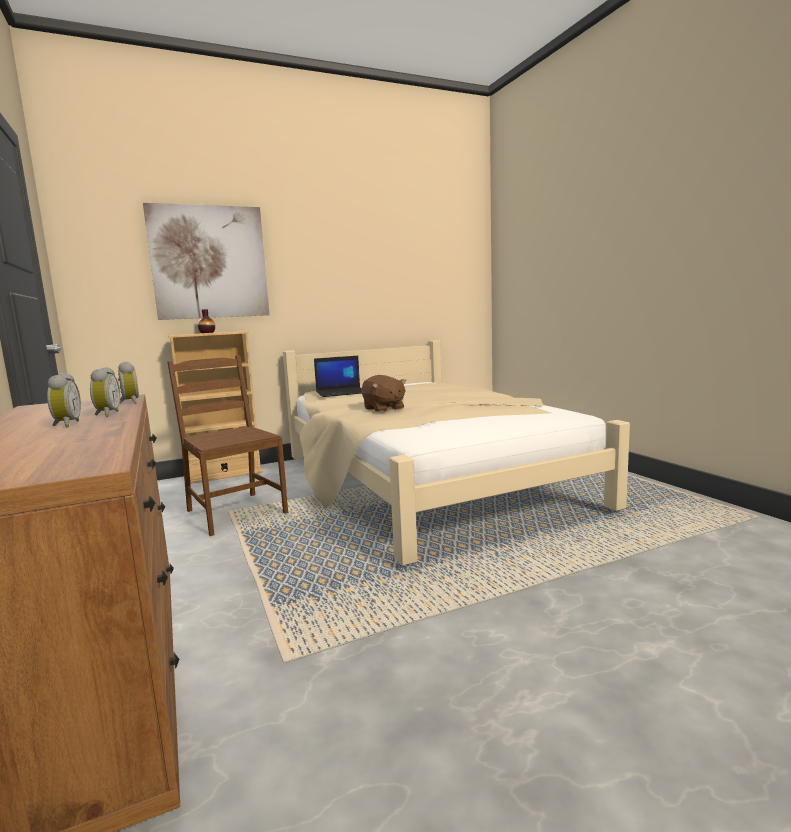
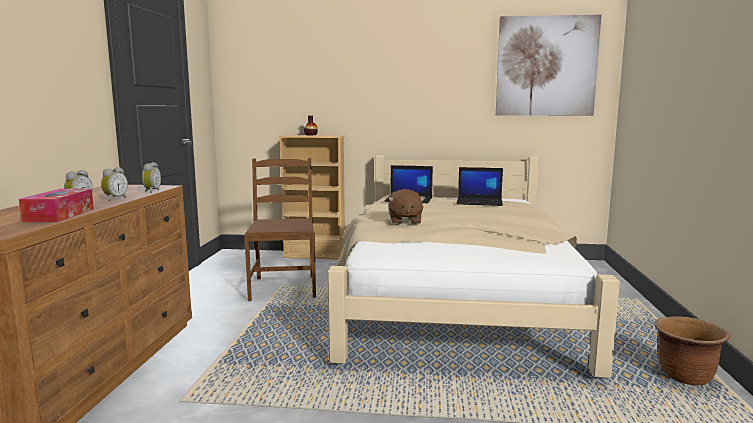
camera: 30 degrees right, 0 degrees up
(96, 437) = (59, 215): none -> tissue box
(209, 262) = (322, 75): picture -> picture (546, 66)
(409, 386) = (480, 202): none -> laptop
(658, 495) = (685, 377): none -> brown planter

